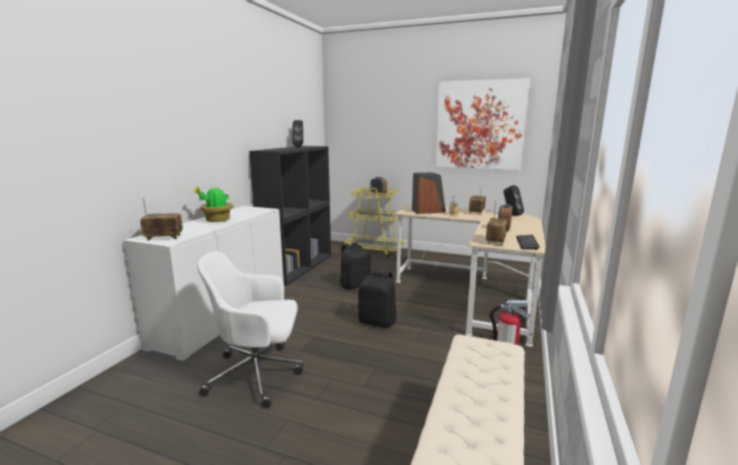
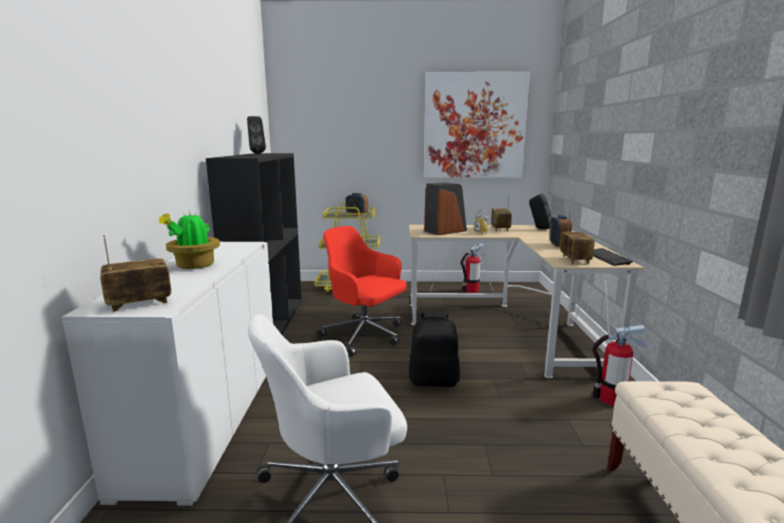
camera: 20 degrees left, 0 degrees up
(355, 285) = (364, 336): black backpack -> red office chair
(467, 263) = (471, 290): none -> fire extinguisher

